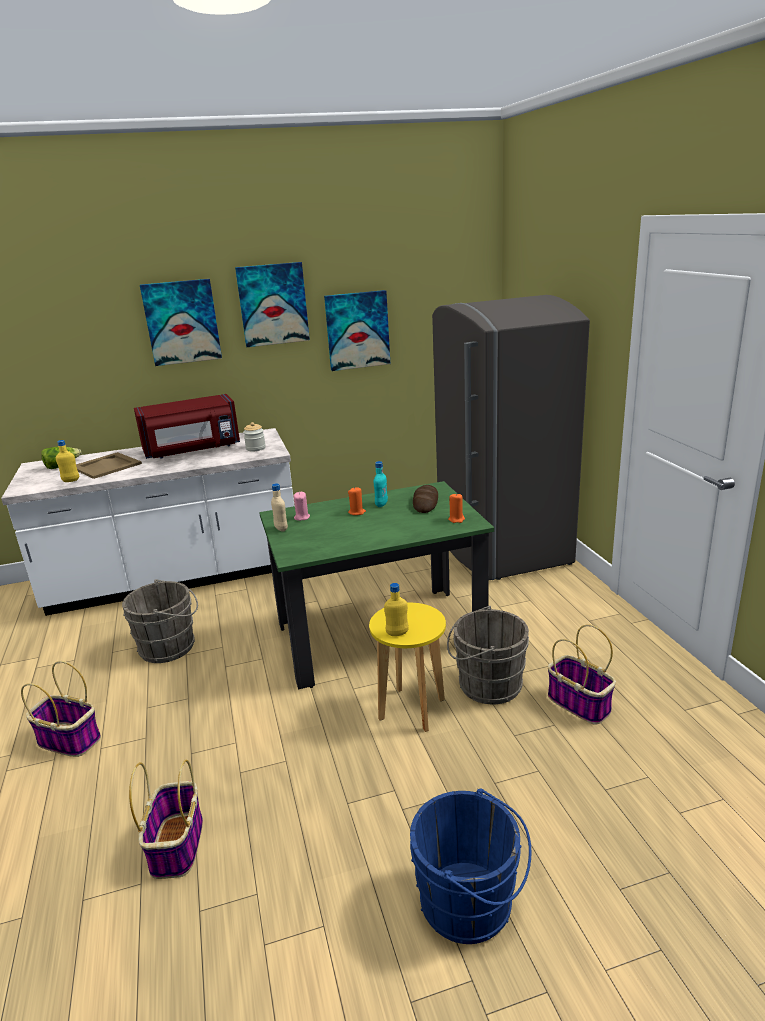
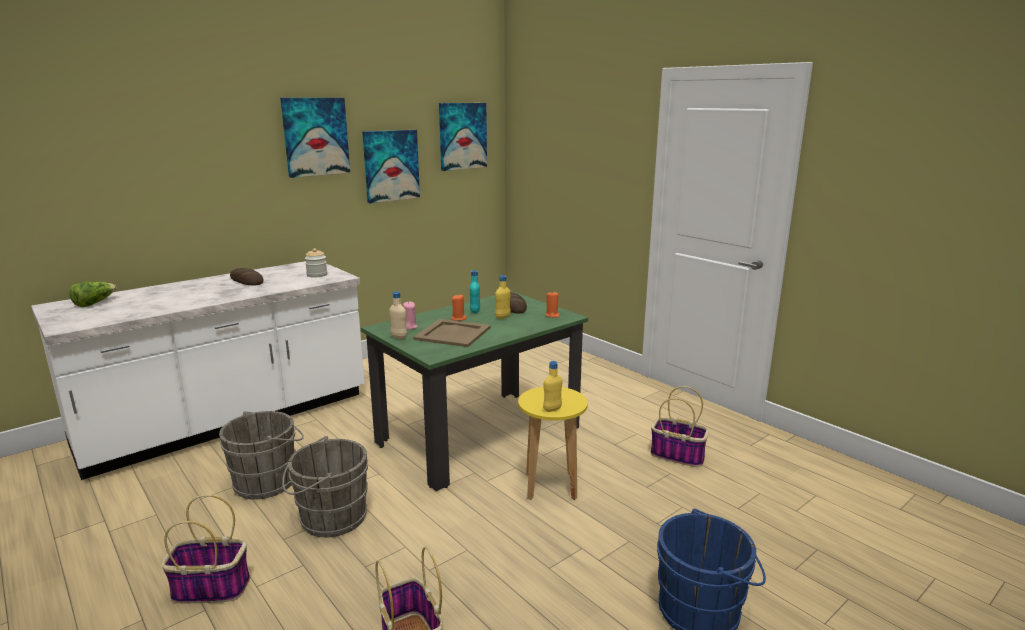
camera: 25 degrees left, 5 degrees down
(71, 480) = (124, 314): yellow bottle -> yellow bottle (503, 317)
(105, 466) = (154, 299): beige tray -> beige tray (452, 333)
(182, 322) = (225, 149): picture -> picture (462, 136)
(192, 450) = (246, 281): red microwave -> bread
(486, 684) = (597, 456): grey bucket -> grey bucket (329, 518)
(501, 548) = (535, 357): grey fridge -> none

